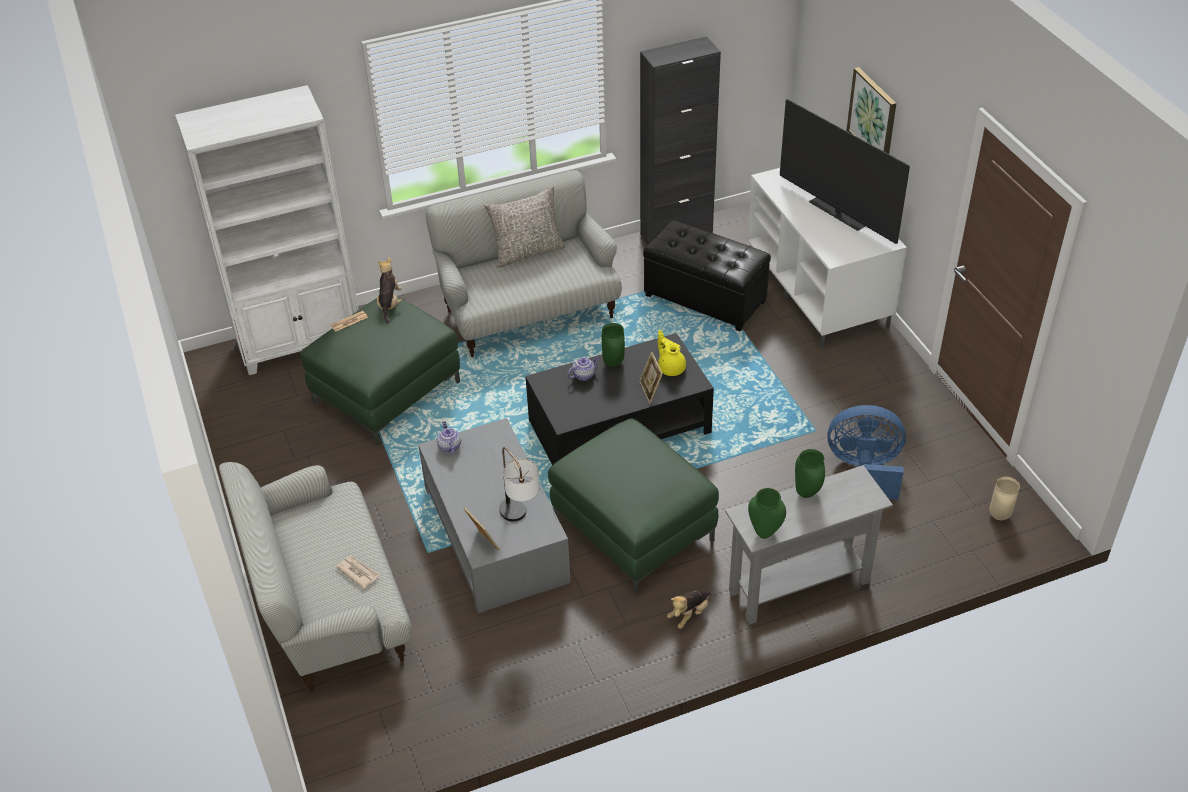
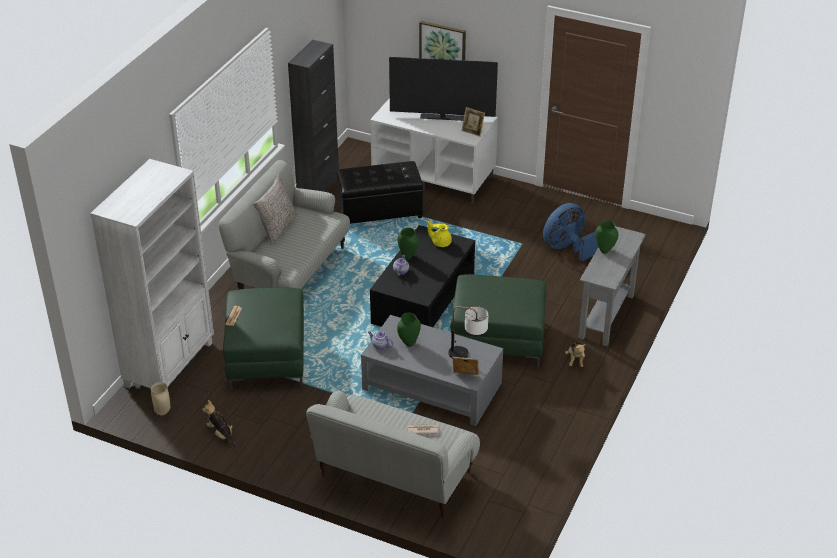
camera: 45 degrees left, 5 degrees down
(389, 304) = (245, 294): plush toy -> plush toy (221, 434)
(650, 391) = (446, 259): picture frame -> picture frame (472, 132)
(764, 533) = (610, 278): green vase -> green vase (409, 344)
(1000, 516) = (650, 233): beige vase -> beige vase (163, 412)

